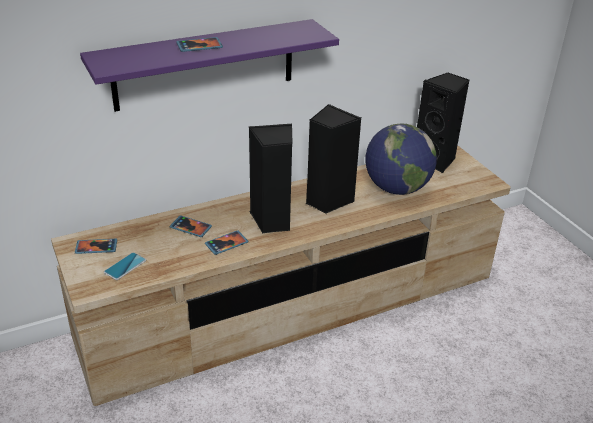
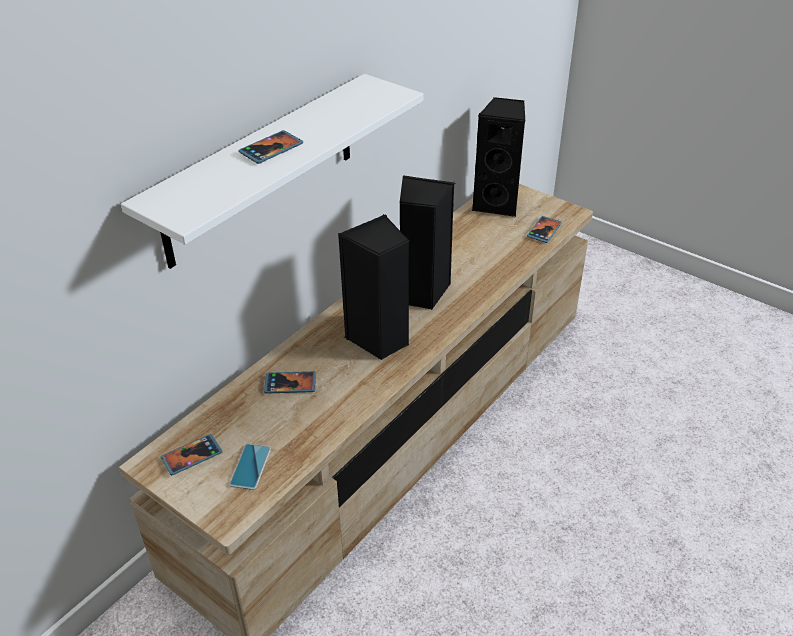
camera: 25 degrees left, 5 degrees up
(204, 65) = (261, 170): purple shelf -> white shelf
(226, 244) = (350, 389): phone -> phone (544, 231)
(396, 188) = (483, 252): globe -> none

